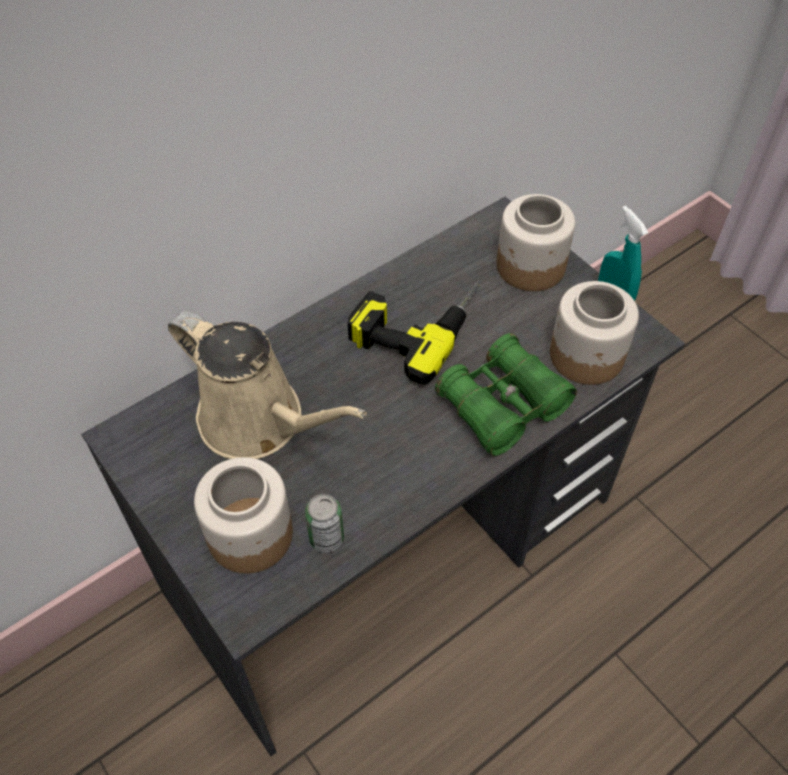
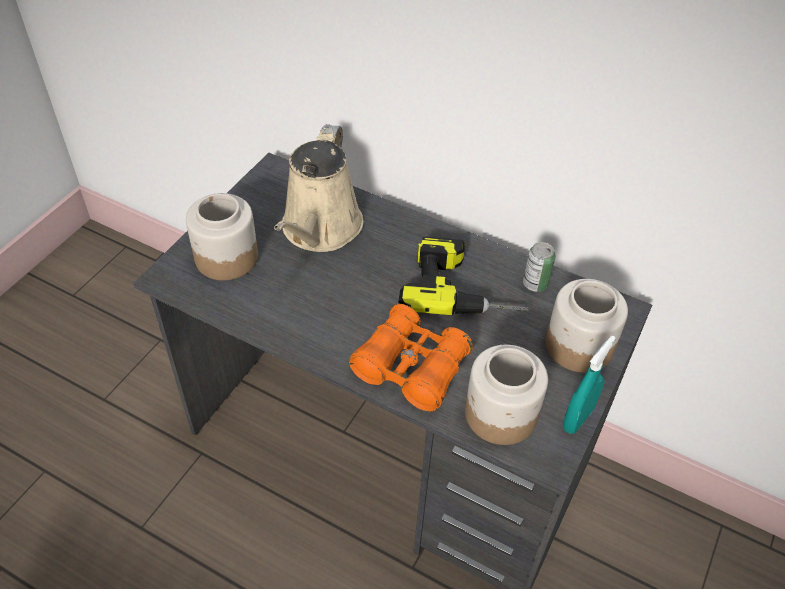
camera: 65 degrees right, 5 degrees down
(326, 538) = (239, 298): can -> can (535, 284)
(503, 405) = (411, 368): green binoculars -> orange binoculars

